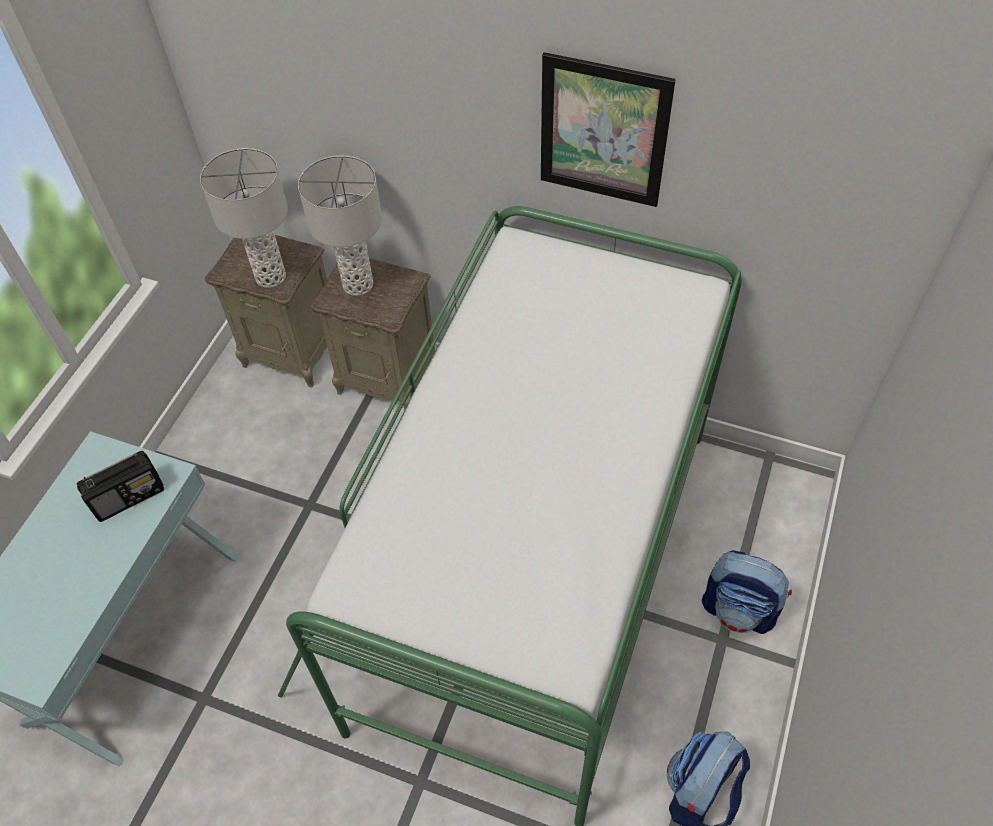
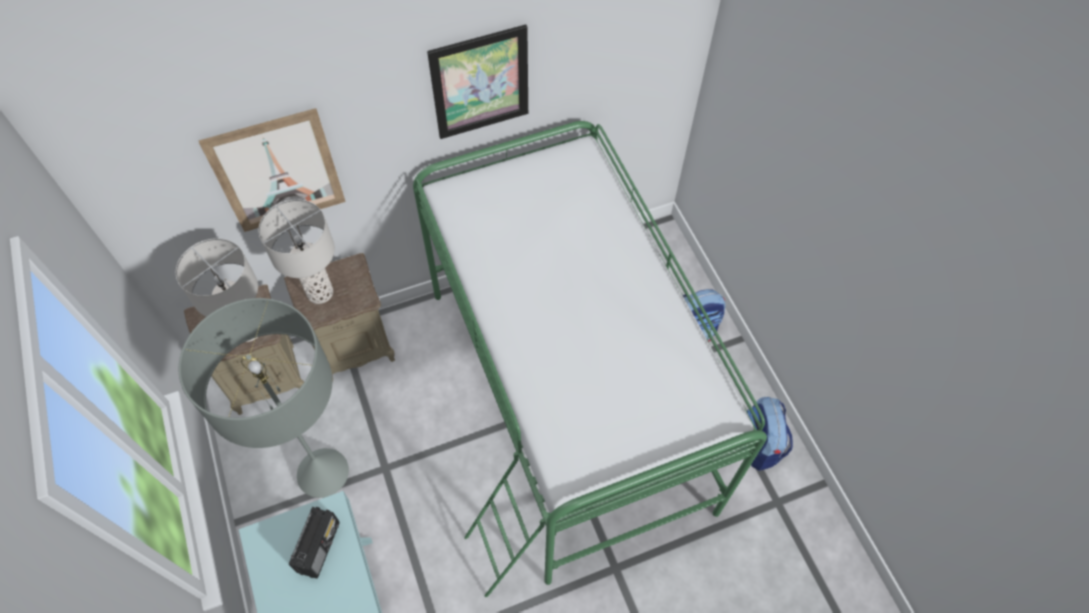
camera: 45 degrees left, 5 degrees up
(256, 470) = (324, 475): none -> grey floor lamp
(356, 119) = (277, 172): none -> picture

